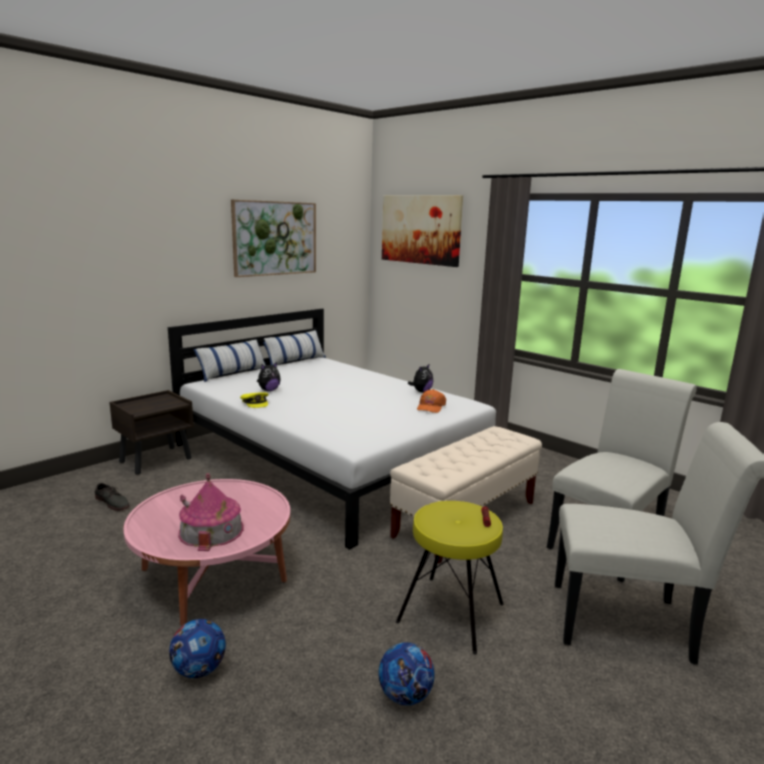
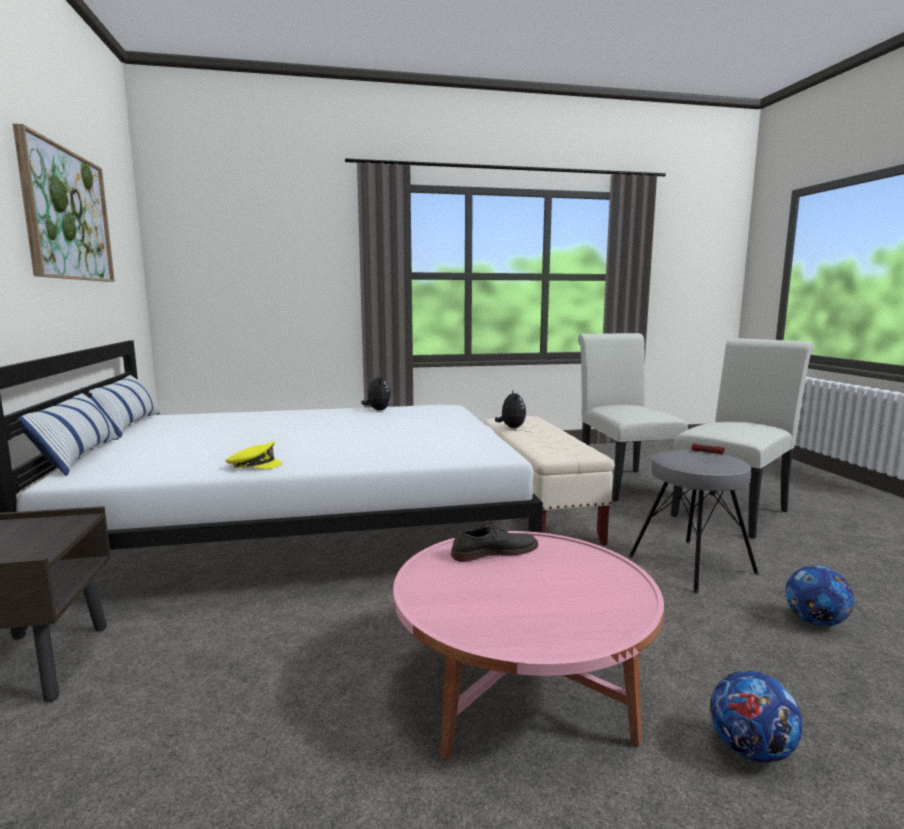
camera: 55 degrees left, 5 degrees down
(113, 502) = (125, 757): grey shoe -> grey shoe (494, 552)
(211, 530) = (575, 591): toy house -> none
(269, 390) = (216, 452): plush toy -> plush toy (511, 427)
(420, 229) = (242, 225): picture -> none
(430, 407) = (428, 415): orange cap -> none
(451, 612) = (691, 564): yellow stool -> grey stool

